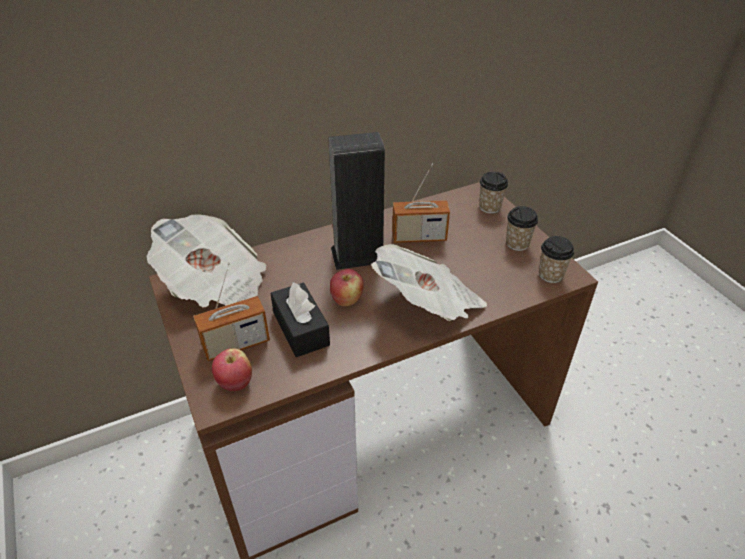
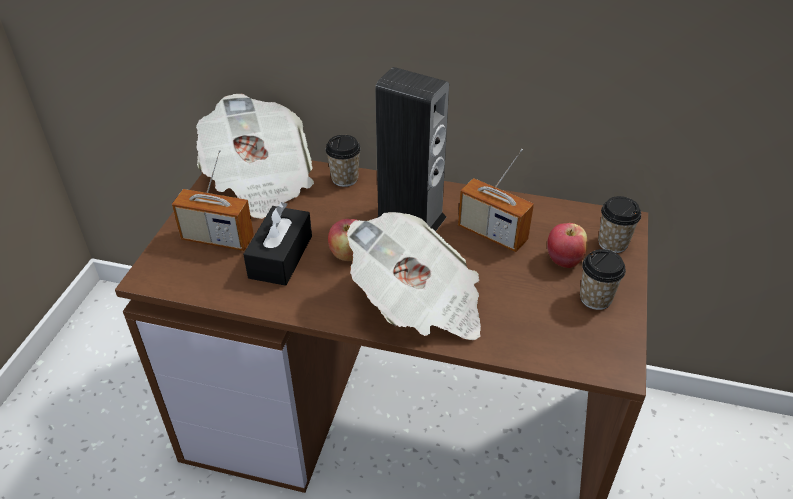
camera: 40 degrees right, 0 degrees up
(235, 383) = (181, 270): apple -> apple (564, 260)
(550, 275) = (592, 353): cup -> cup (344, 179)

